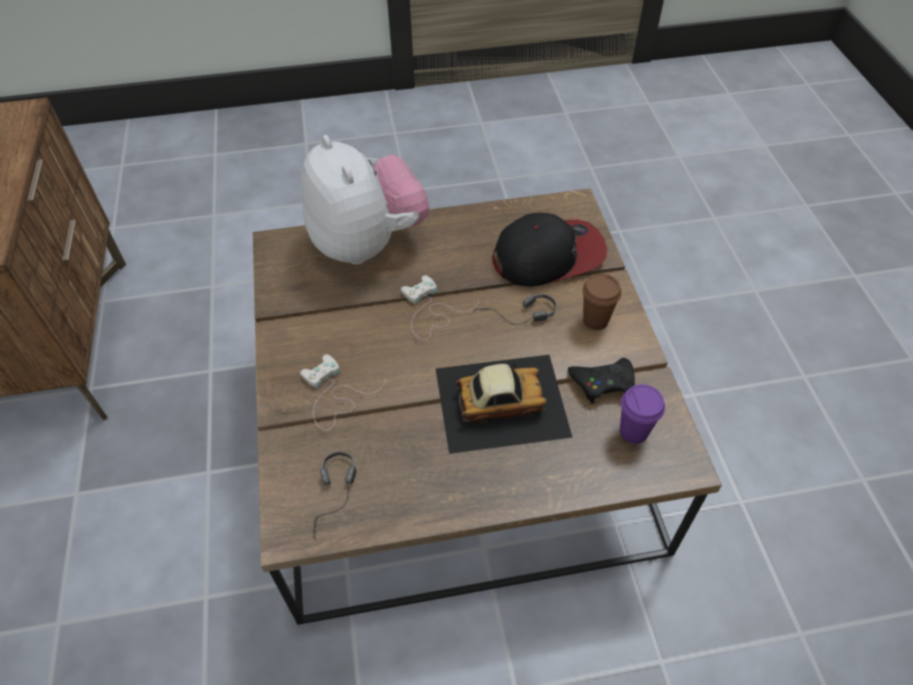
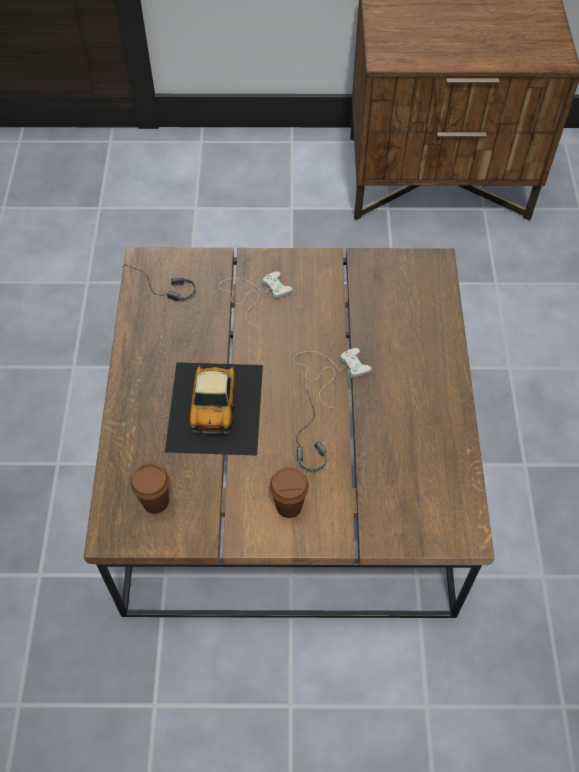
camera: 100 degrees right, 5 degrees up
(367, 243) = (426, 331): plush toy -> none
(548, 255) = (386, 485): cap -> none
(603, 383) = (213, 492): black game controller -> none
(633, 432) = (155, 502): purple cup -> brown cup

